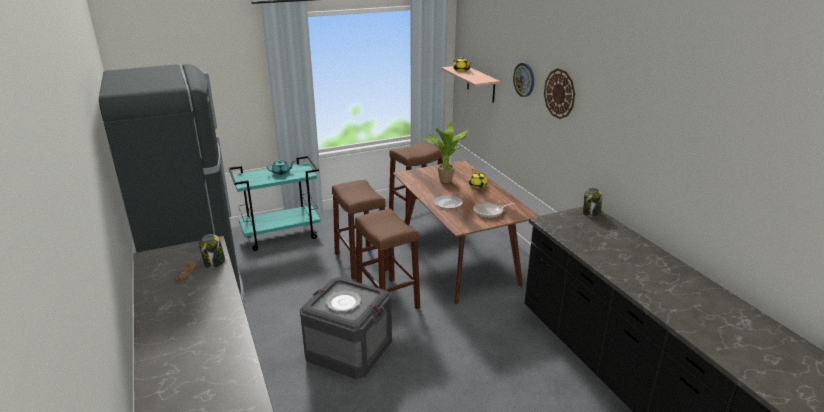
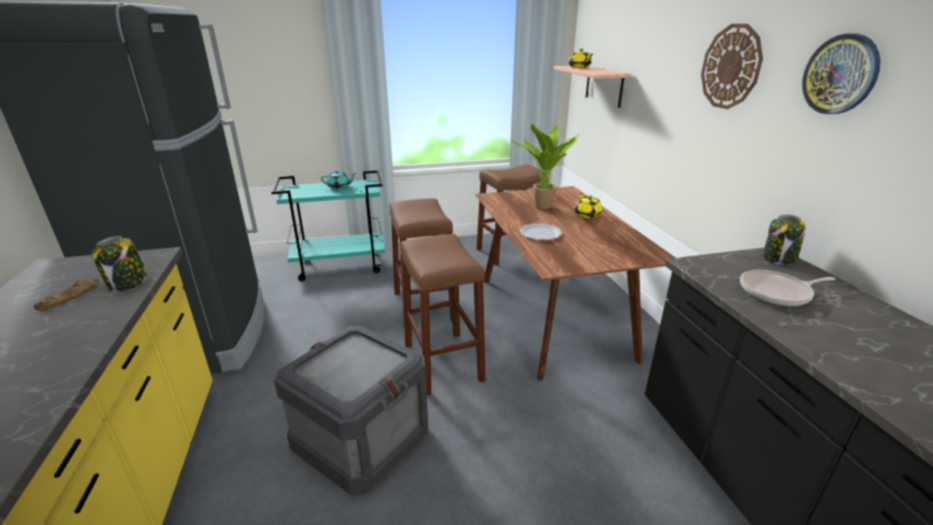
camera: 10 degrees right, 0 degrees up
(344, 302) = (347, 367): plate -> none
(489, 212) = (600, 249): frying pan -> frying pan (777, 293)
(524, 79) = (669, 61): wall clock -> wall clock (840, 74)

